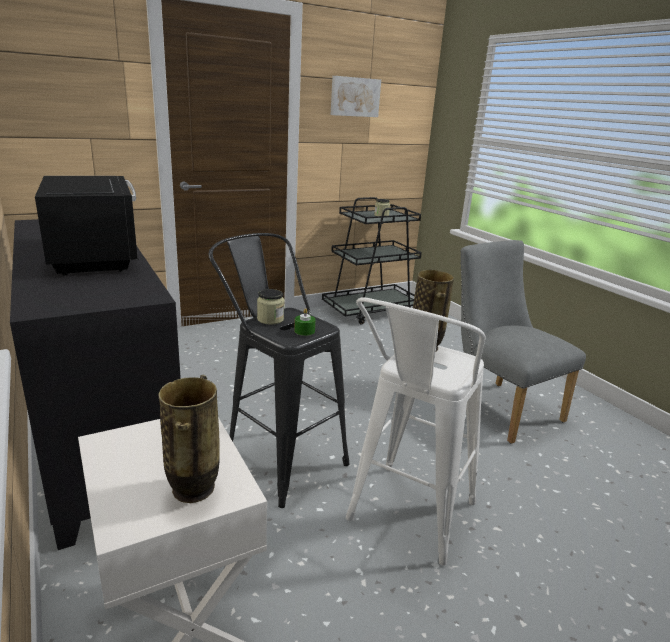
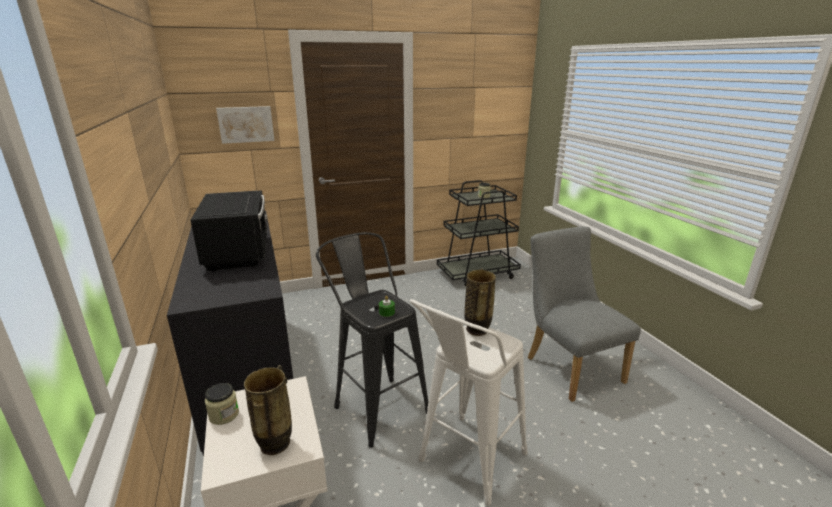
camera: 10 degrees right, 0 degrees up
(270, 319) = (364, 301): jar -> jar (224, 415)
(354, 97) = (459, 101): picture -> picture (246, 124)

